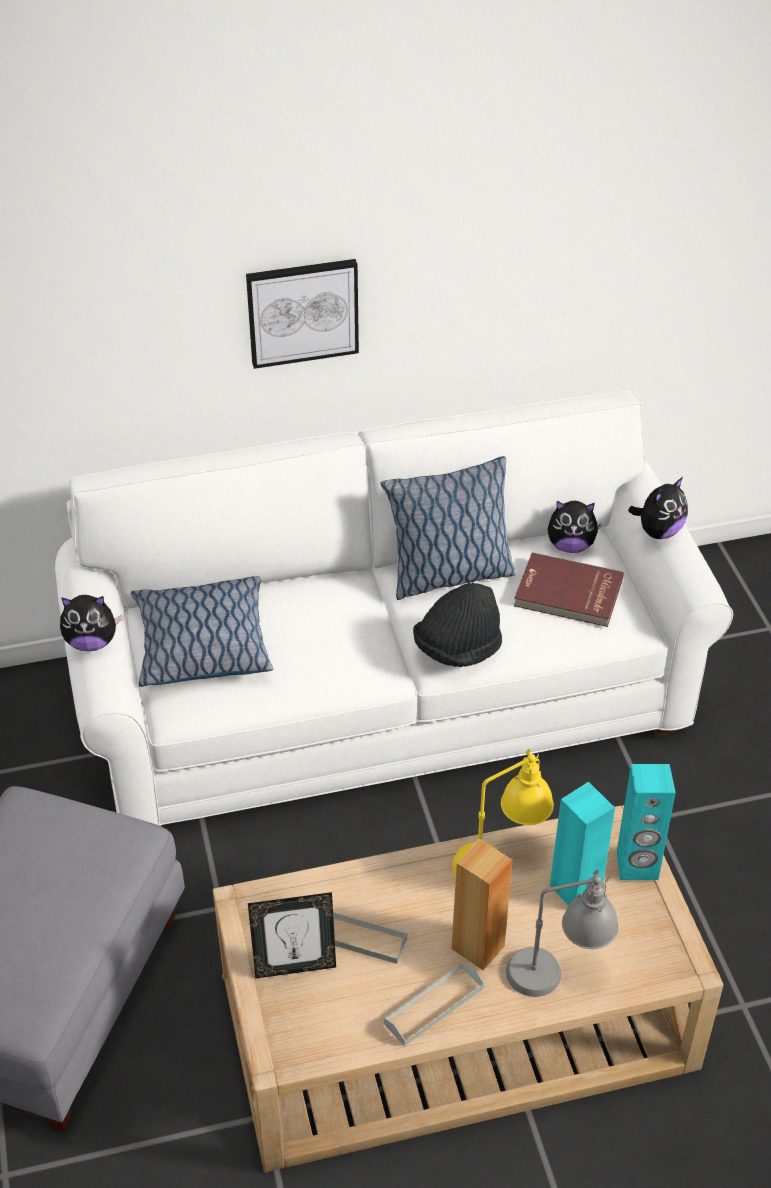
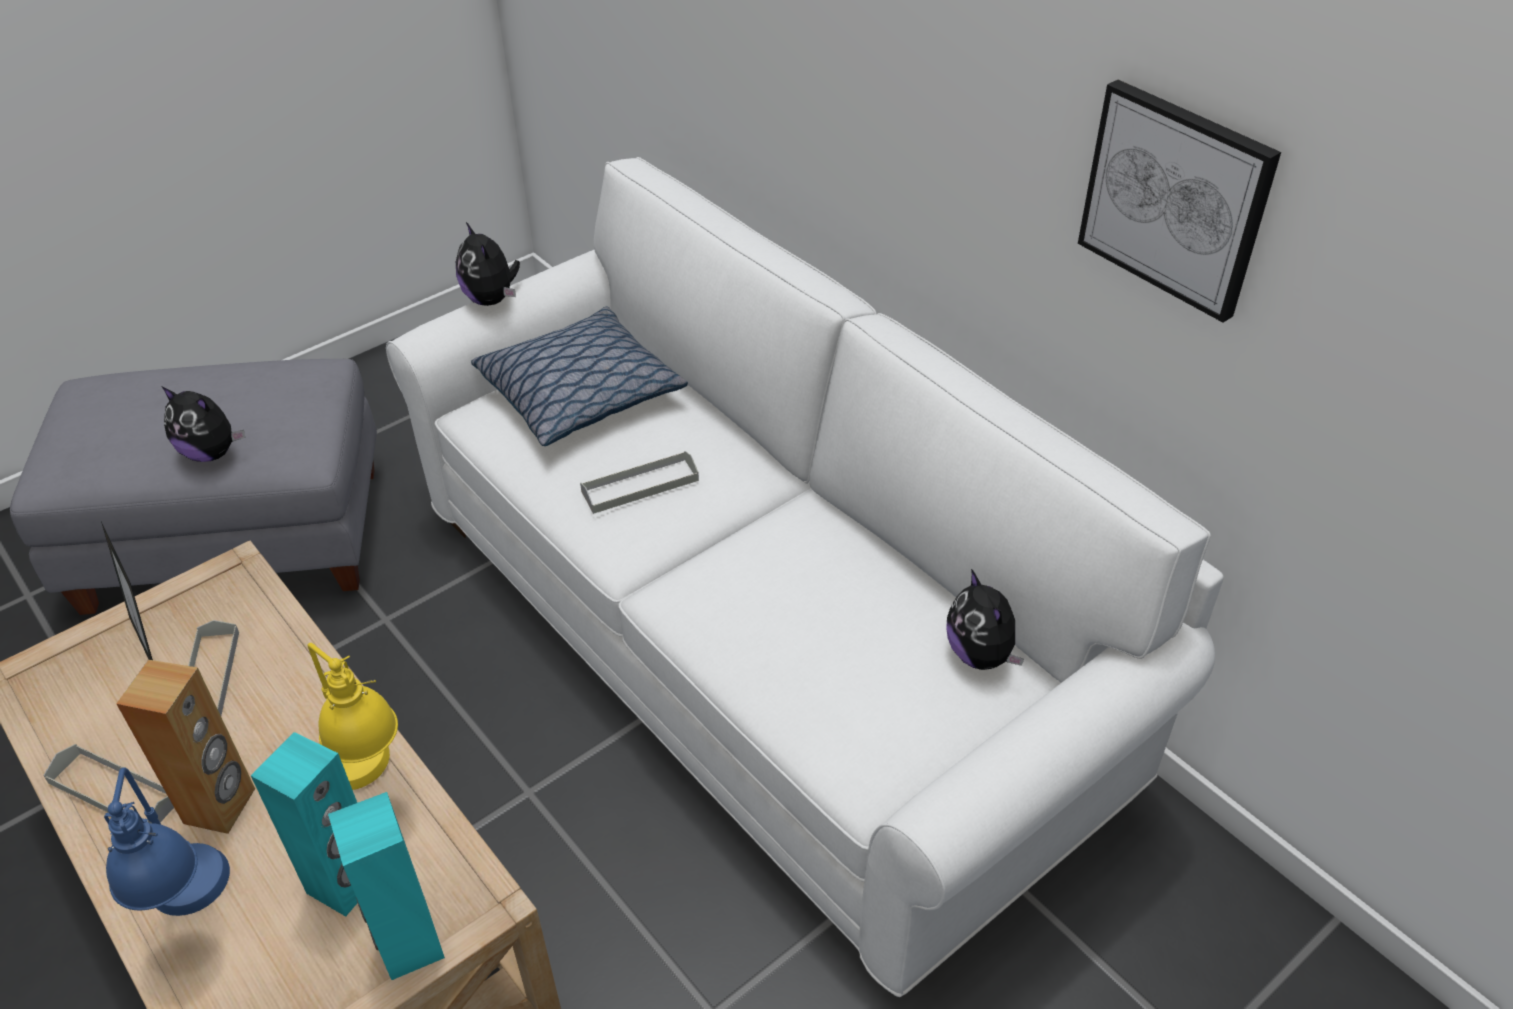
camera: 65 degrees right, 0 degrees up
(302, 311) = (875, 105): picture -> picture (1176, 198)
(329, 643) = (640, 486): none -> grey tray
(448, 576) = (828, 549): pillow -> none
(457, 649) = (697, 602): black hat -> none
(558, 973) = (194, 909): grey table lamp -> blue table lamp
(568, 594) = (876, 681): red book -> none
(658, 531) = (1029, 721): plush toy -> plush toy (211, 452)

